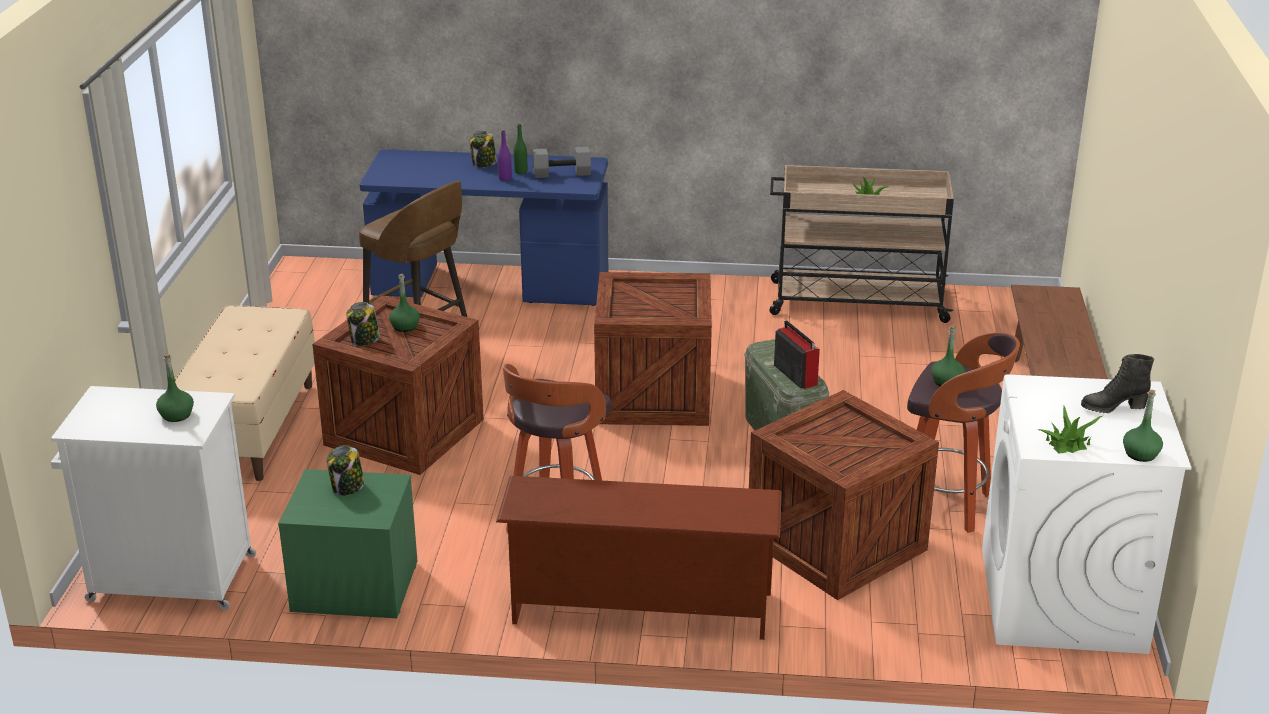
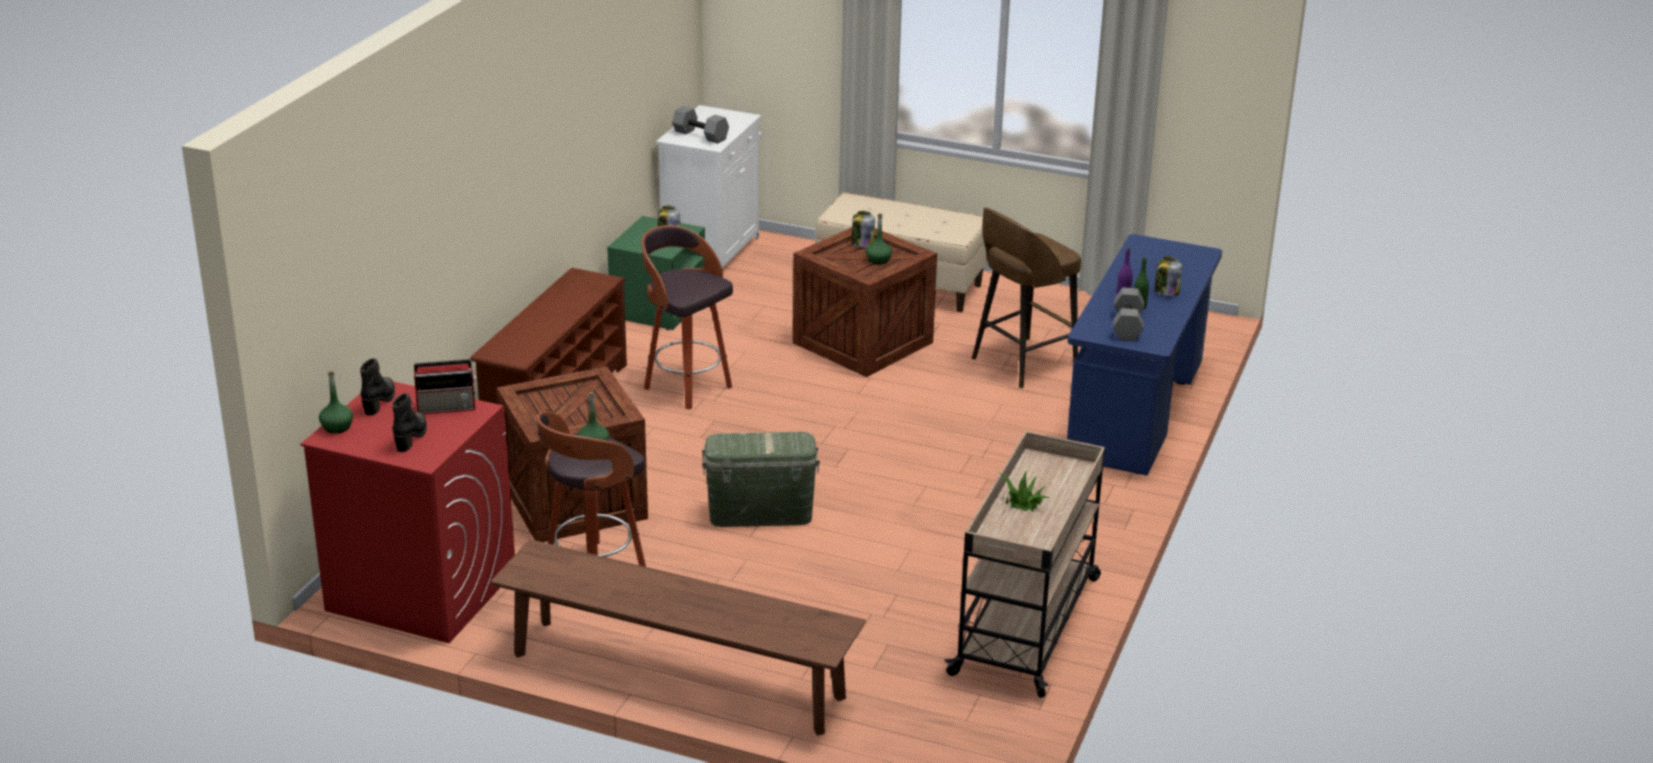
camera: 105 degrees right, 0 degrees up
(176, 415) = (701, 135): green bottle -> grey dumbbell
(655, 395) = (869, 462): crate -> none
(795, 374) = (739, 443): radio -> radio (447, 407)
(1063, 601) = (420, 590): white washing machine -> red washing machine
(1068, 443) = (380, 401): potted plant -> black boot

